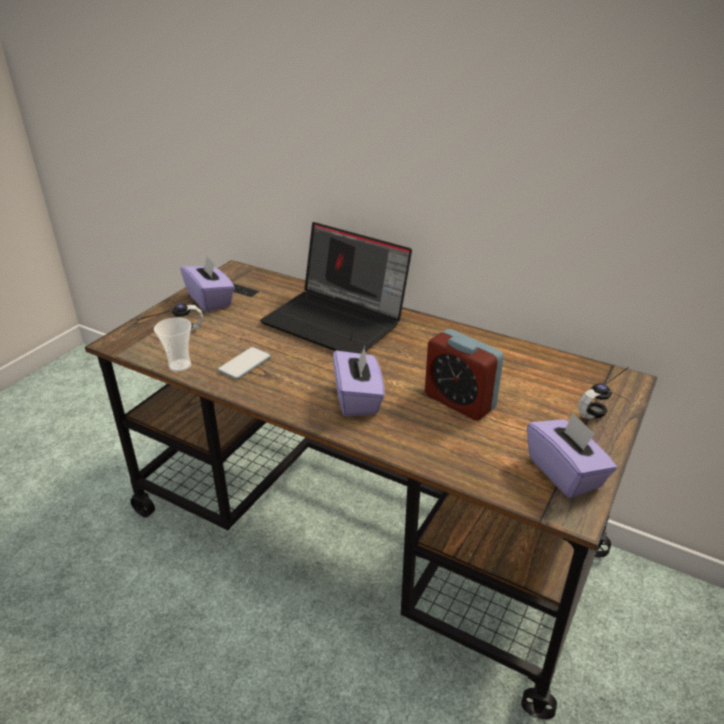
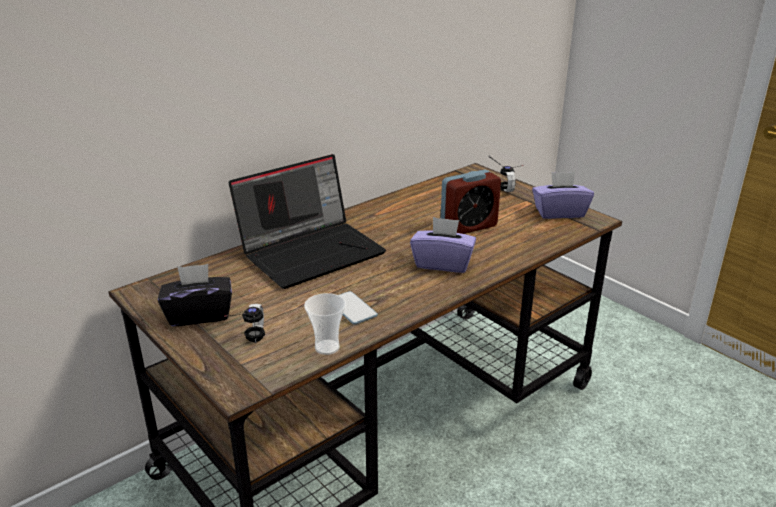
camera: 70 degrees left, 5 degrees down
(210, 300) = (199, 314): purple tissue box -> black tissue box

